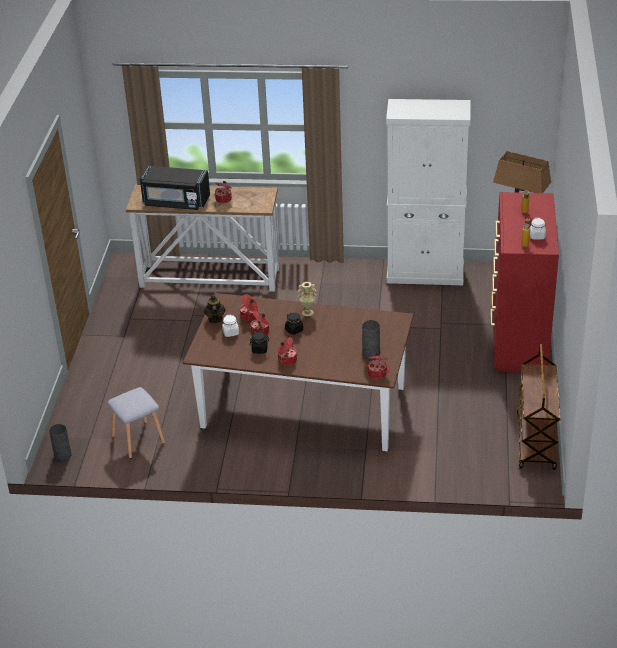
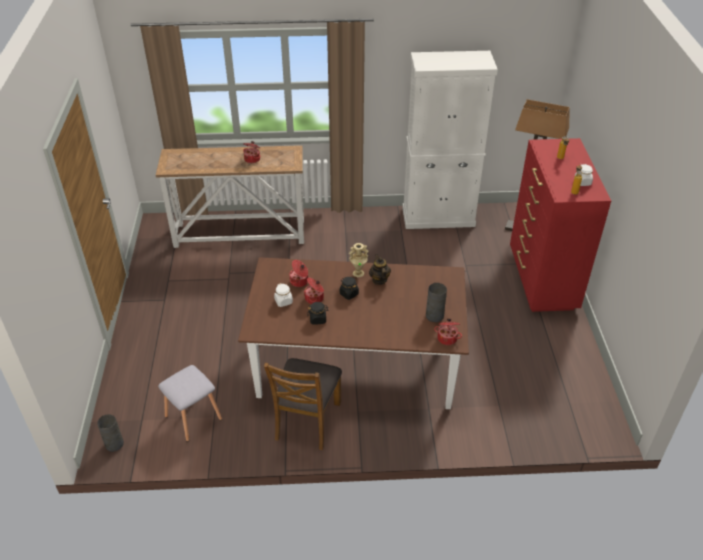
camera: 10 degrees left, 5 degrees up
(176, 202) = (205, 164): black microwave -> none
(215, 319) = (264, 287): teapot -> teapot (379, 280)
(245, 450) = (307, 420): none -> brown chair
(287, 360) = (349, 329): cooking pot -> none
(536, 442) = (591, 386): brown cart -> none

